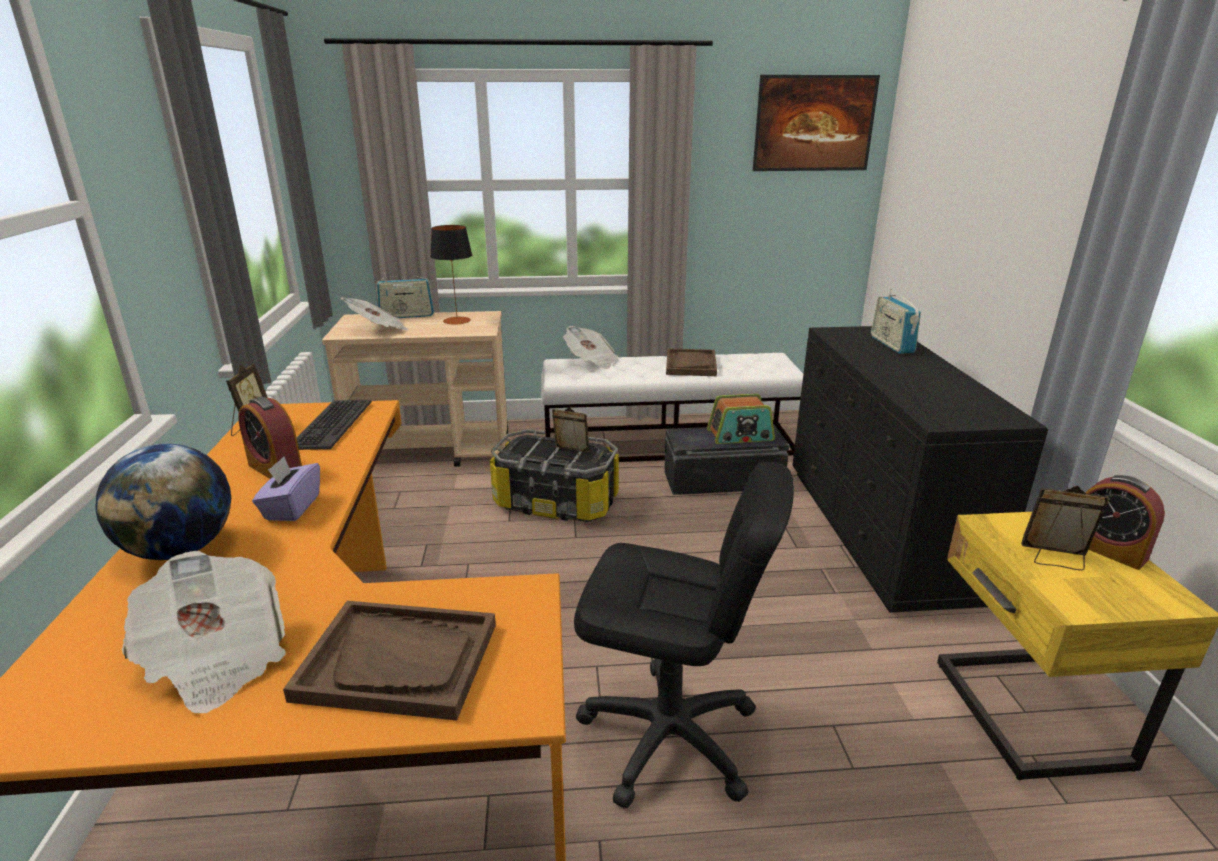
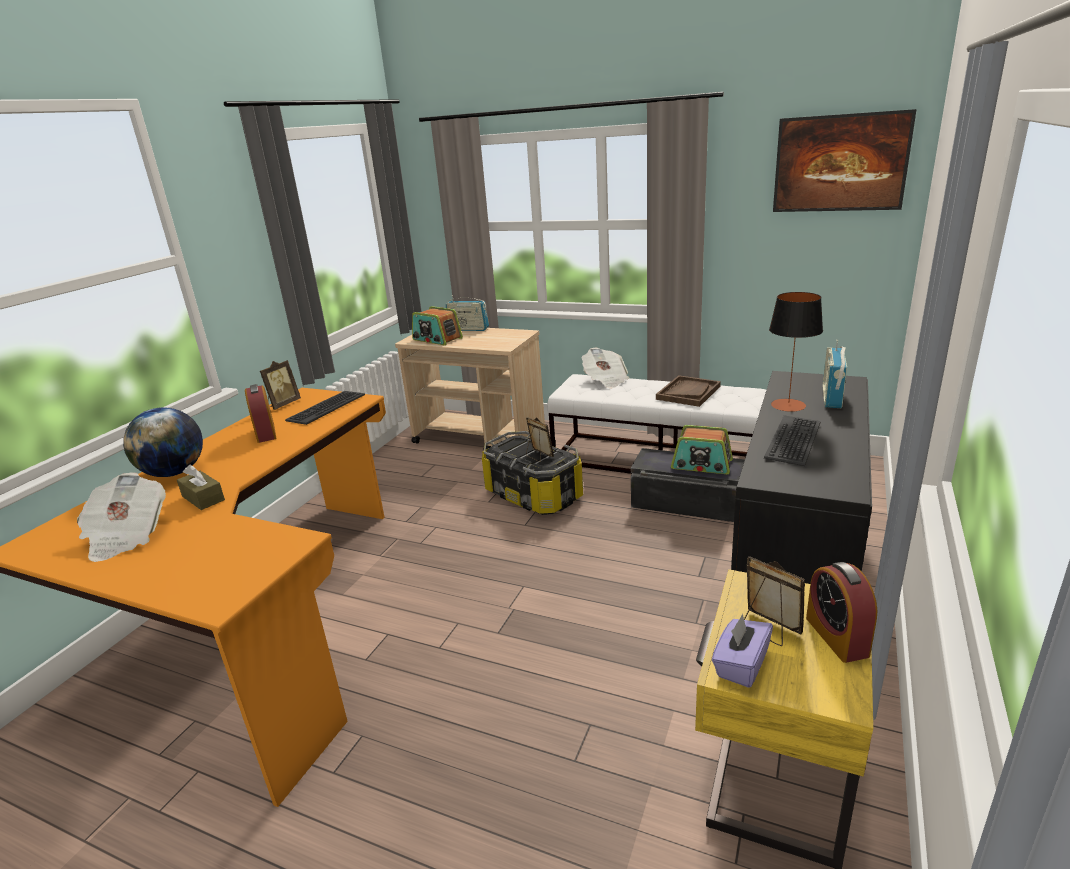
camera: 30 degrees right, 0 degrees up
(288, 573) = (203, 498): none -> brown tissue box
(292, 507) = (247, 459): purple tissue box -> purple tissue box (740, 665)
(378, 330) = (437, 339): newspaper -> radio
(398, 661) = (194, 561): brown tray -> none
(457, 320) = (497, 336): table lamp -> table lamp (788, 405)
(669, 737) = (462, 688): black office chair -> none
(916, 385) = (794, 440): none -> keyboard

